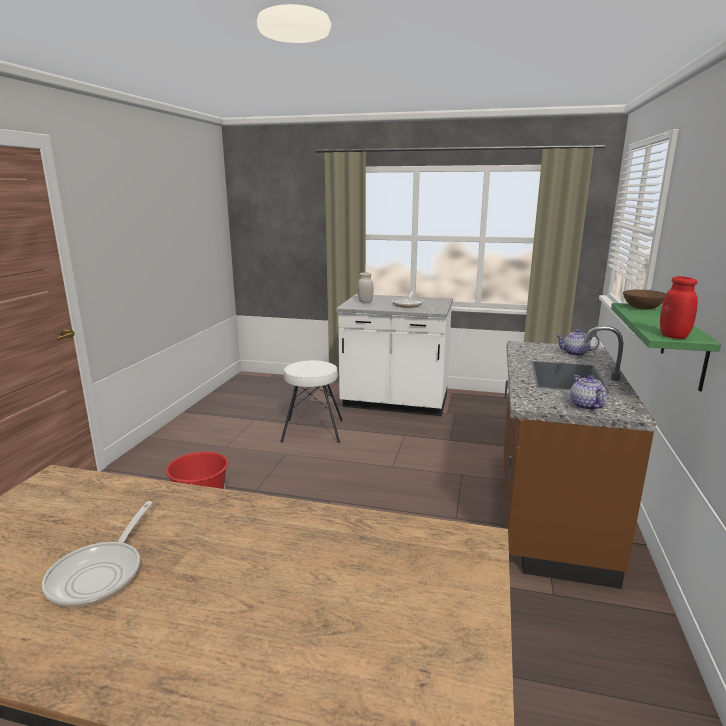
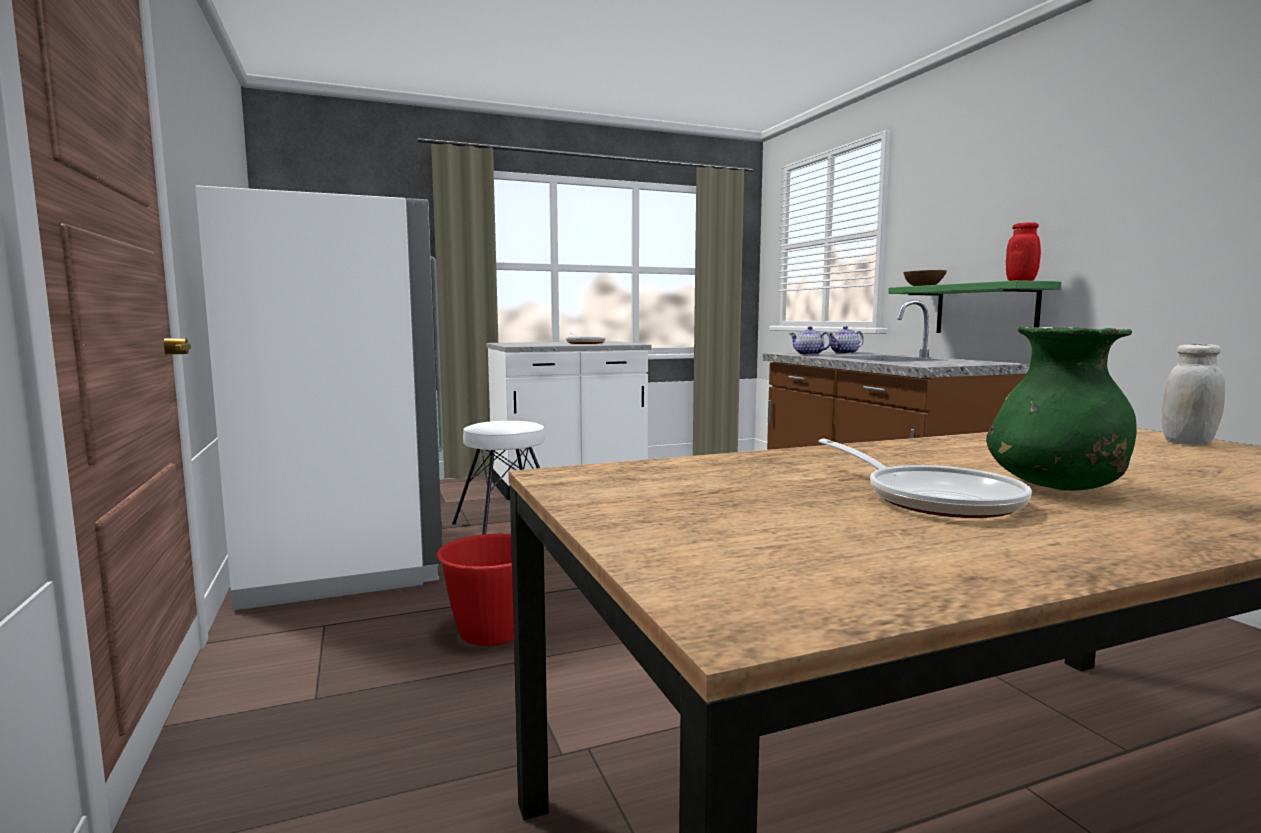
camera: 35 degrees left, 10 degrees down
(179, 596) = (1056, 488): none -> green vase
(209, 433) = (346, 560): none -> white fridge
(365, 302) = (525, 344): white jar -> white jar (1188, 442)
(585, 406) = (960, 363): teapot -> teapot (808, 354)

